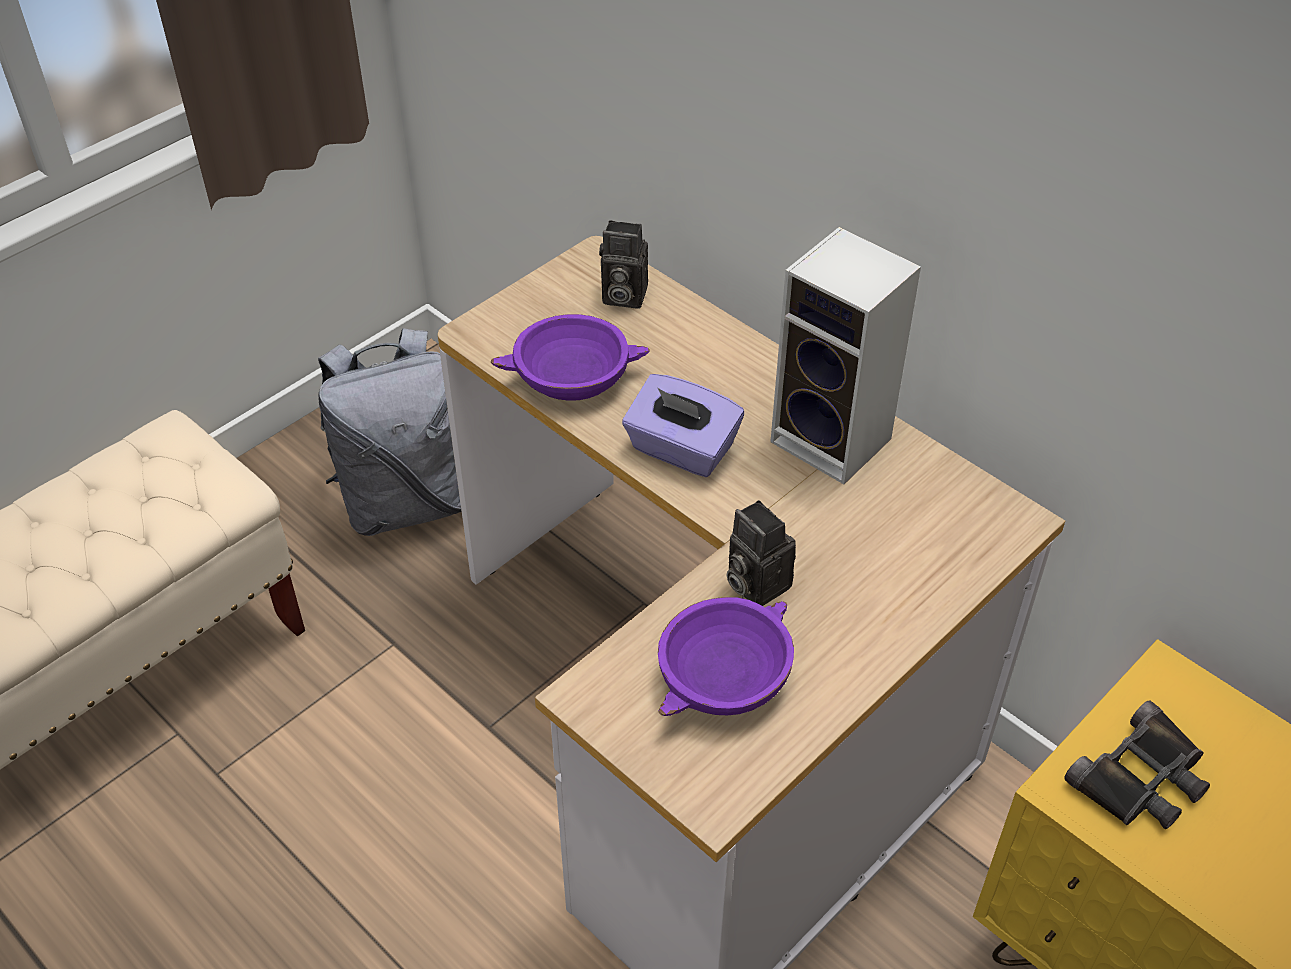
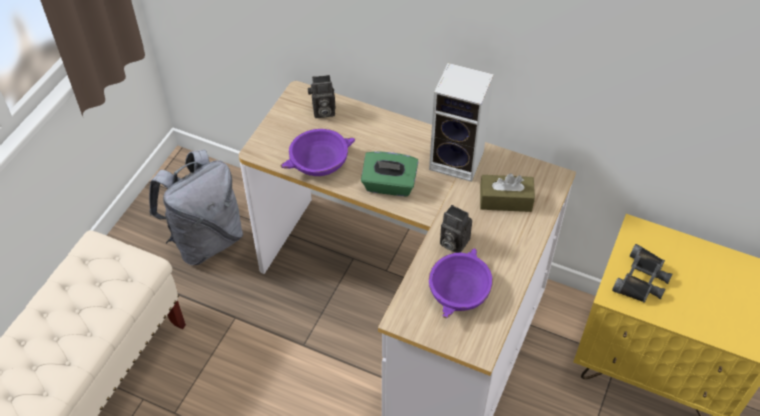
camera: 20 degrees left, 5 degrees up
(681, 450) = (389, 185): purple tissue box -> green tissue box
(896, 535) = (505, 200): none -> brown tissue box

